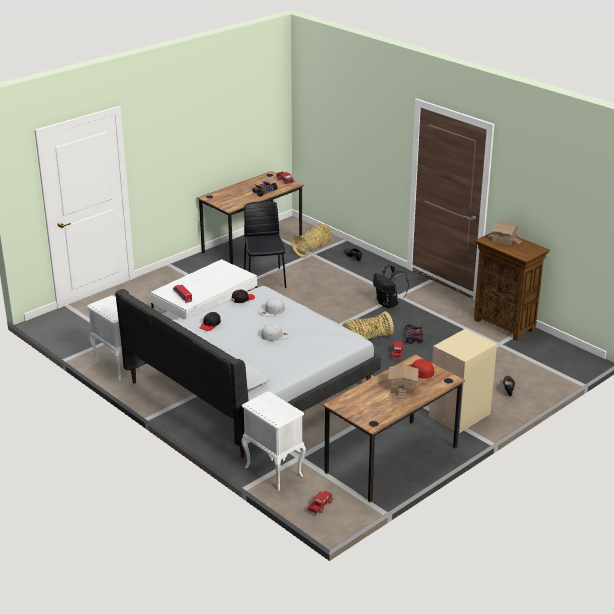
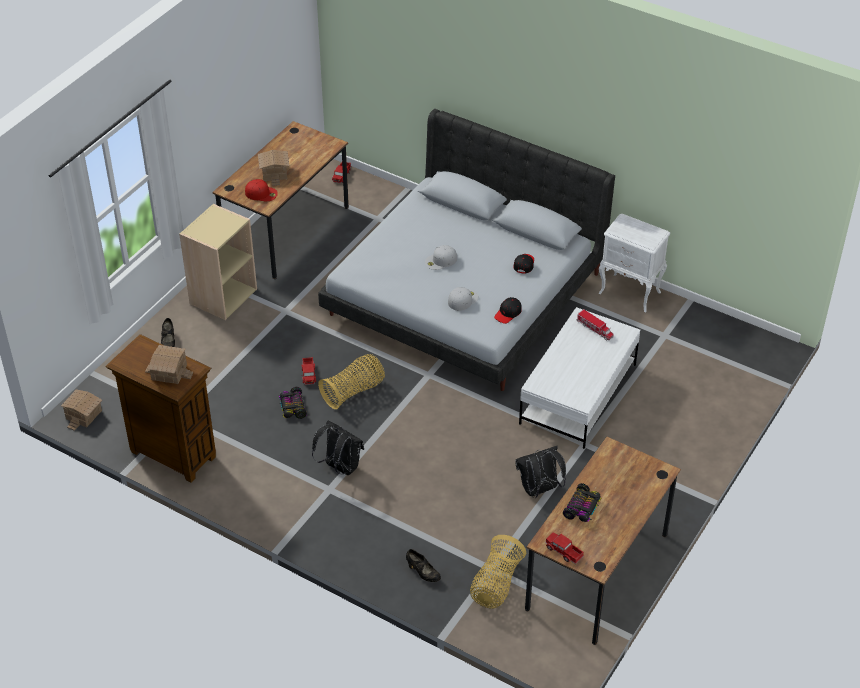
camera: 165 degrees right, 15 degrees up
(264, 278) = (539, 490): black chair -> black backpack
(273, 472) = (397, 199): white nightstand -> none
(573, 355) = (83, 414): none -> toy house

